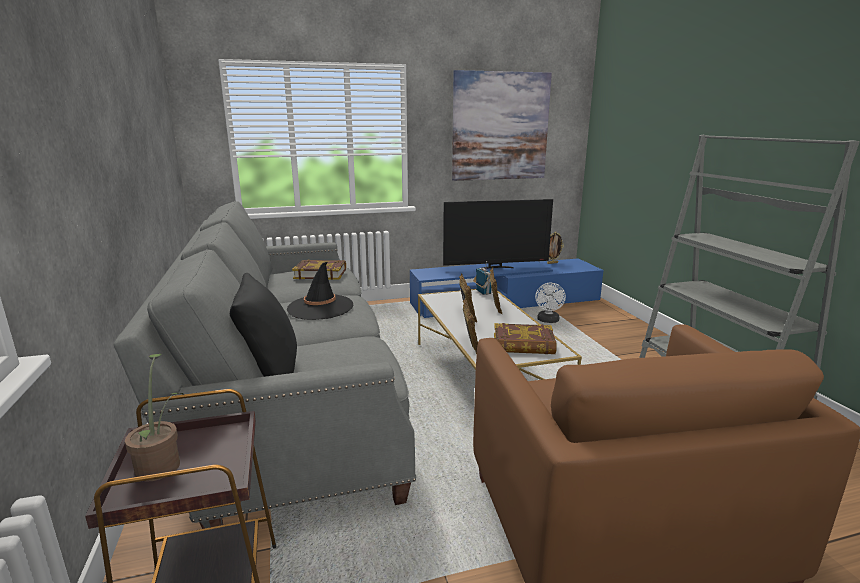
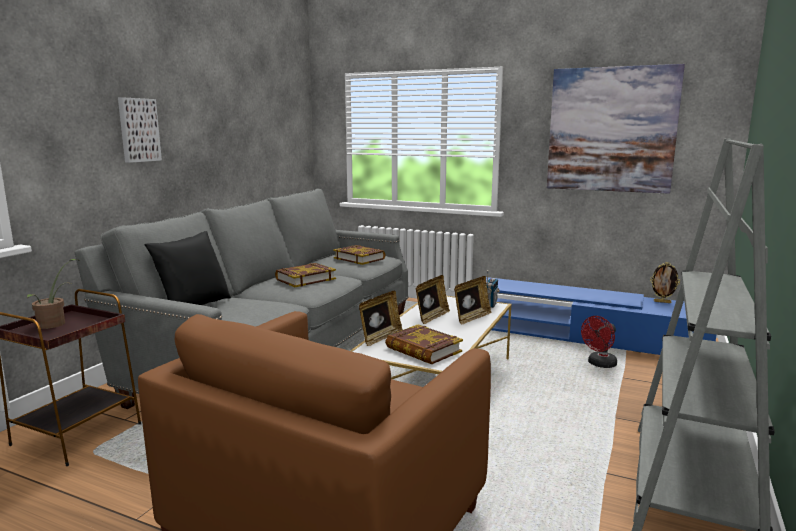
camera: 40 degrees right, 5 degrees down
(81, 135) = (138, 130): none -> picture
(320, 307) = (305, 279): black hat -> book
(495, 268) = (575, 292): television -> none
(548, 321) = (599, 364): white fan -> red fan

